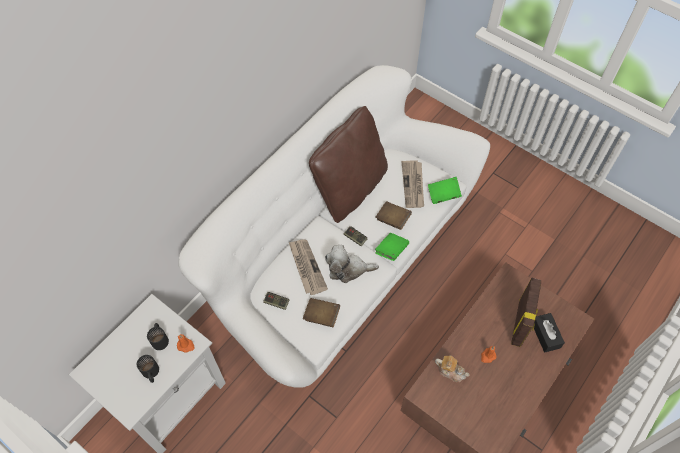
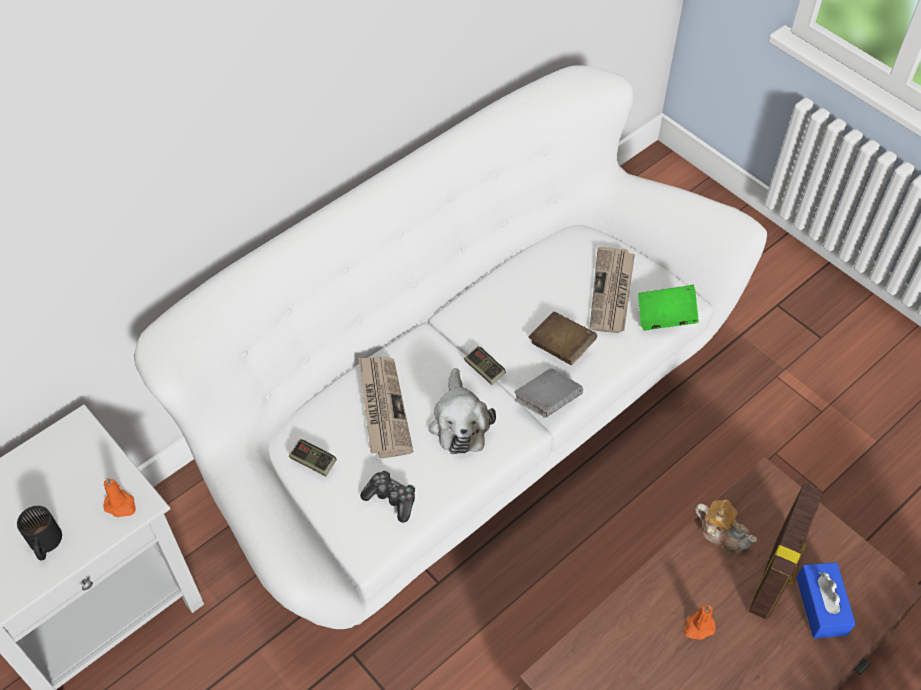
camera: 10 degrees right, 5 degrees down
(160, 338) = (78, 485): black mug -> none
(321, 316) = (391, 499): brown book -> game controller
(348, 269) = (459, 422): plush toy -> plush toy turned 105 degrees counterclockwise
(350, 189) = (493, 283): brown pillow -> none
(391, 251) = (547, 402): green book -> grey book
(450, 371) = (620, 643): teapot -> teapot (722, 534)
(545, 335) = (821, 606): black tissue box -> blue tissue box

